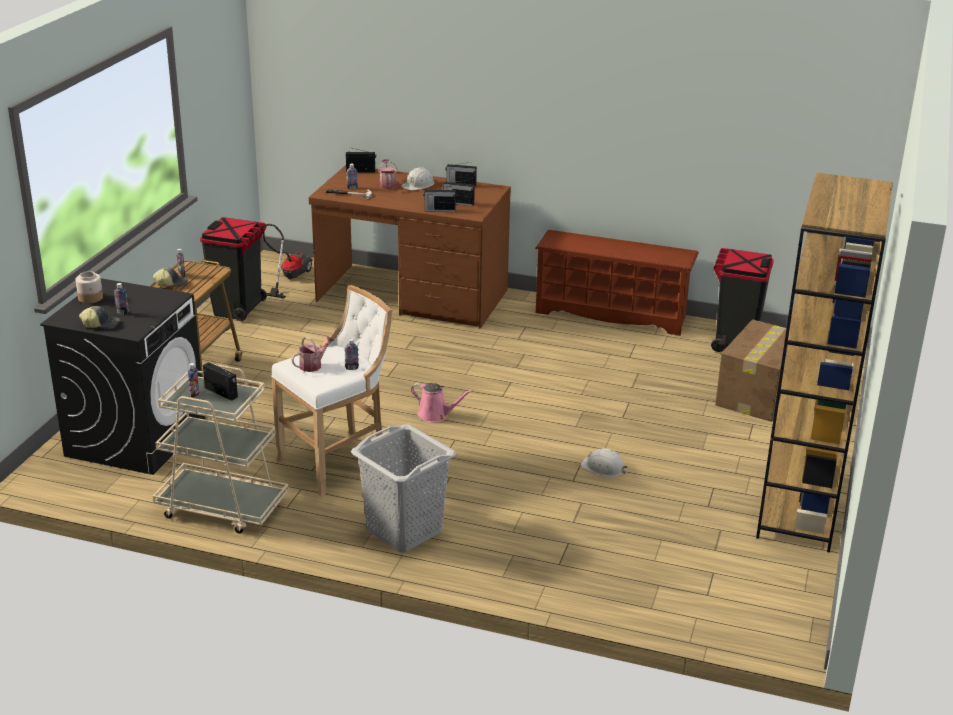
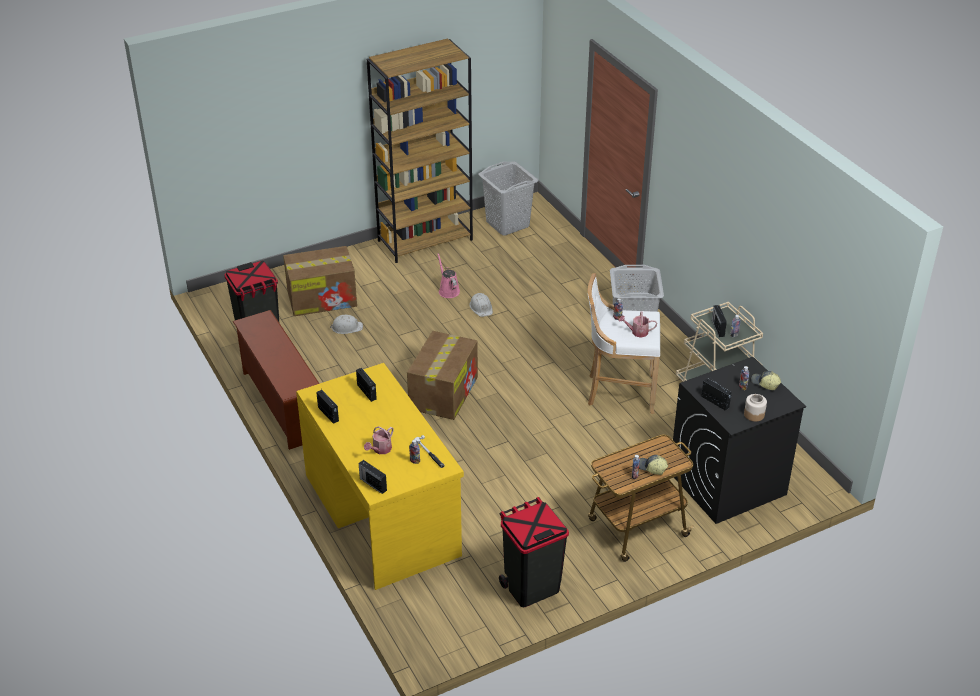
camera: 135 degrees left, 10 degrees up
(288, 278) = (446, 606): vacuum cleaner -> none
(412, 296) = (382, 513): brown desk -> yellow desk
(418, 184) = (358, 434): white hard hat -> white hard hat (346, 327)
(436, 415) = (520, 391): pink watering can -> pink watering can (448, 290)
(439, 210) = (392, 392): radio -> radio (715, 402)
(503, 381) = (444, 392): none -> cardboard box
(762, 587) = (507, 223): none -> grey laundry basket

